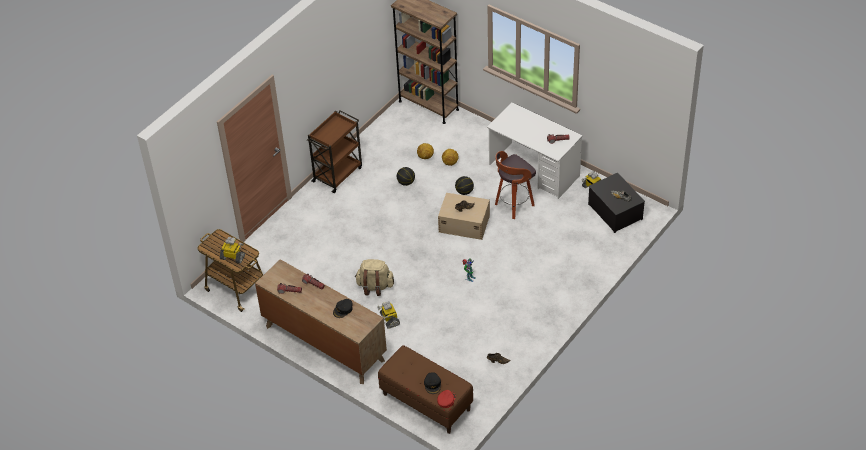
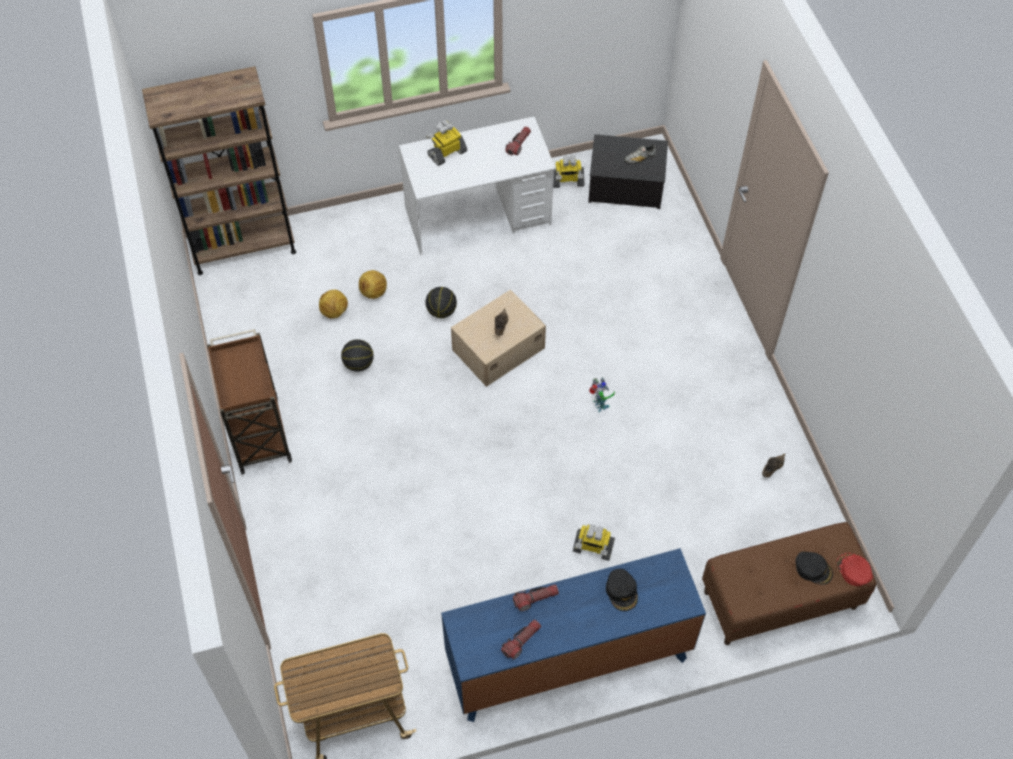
camera: 55 degrees left, 10 degrees up
(233, 257) = (364, 678): toy robot -> toy robot (447, 153)
(324, 343) = (568, 660): brown dresser -> blue dresser
(375, 286) = (516, 526): beige backpack -> none
(513, 205) = (517, 276): stool -> none

